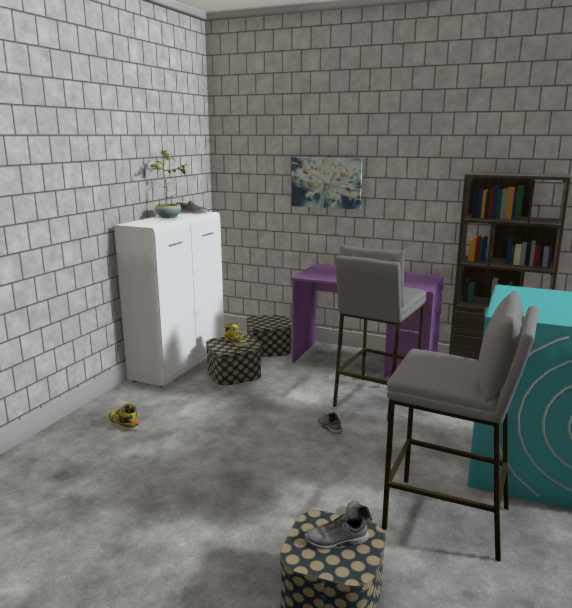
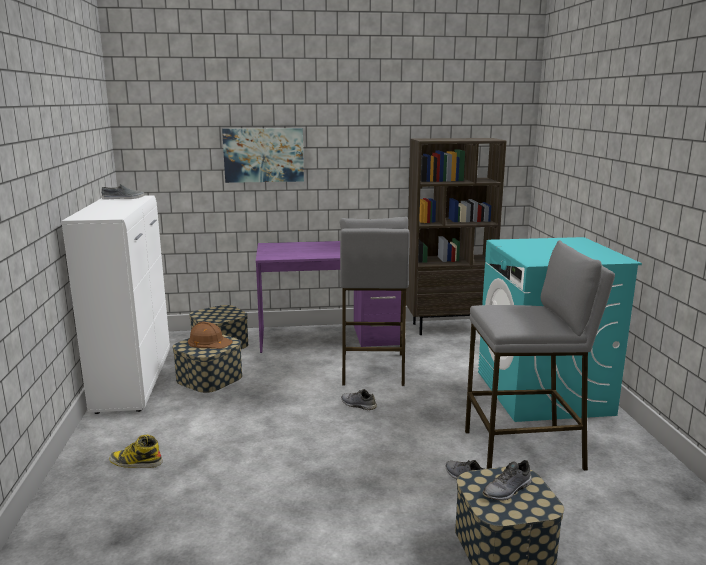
camera: 30 degrees left, 0 degrees up
(168, 217) = (109, 205): potted plant -> none
(236, 342) = (209, 341): boot -> brown hard hat

